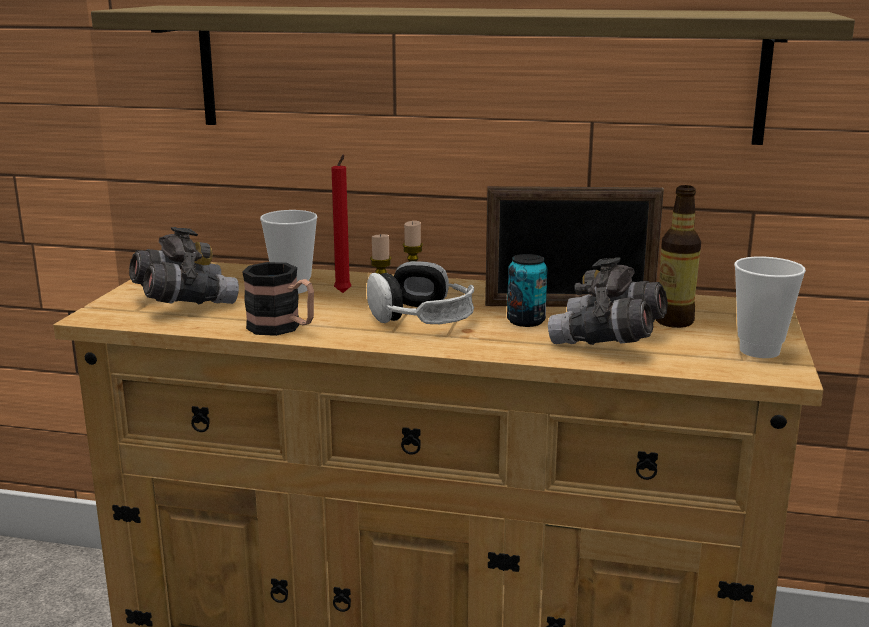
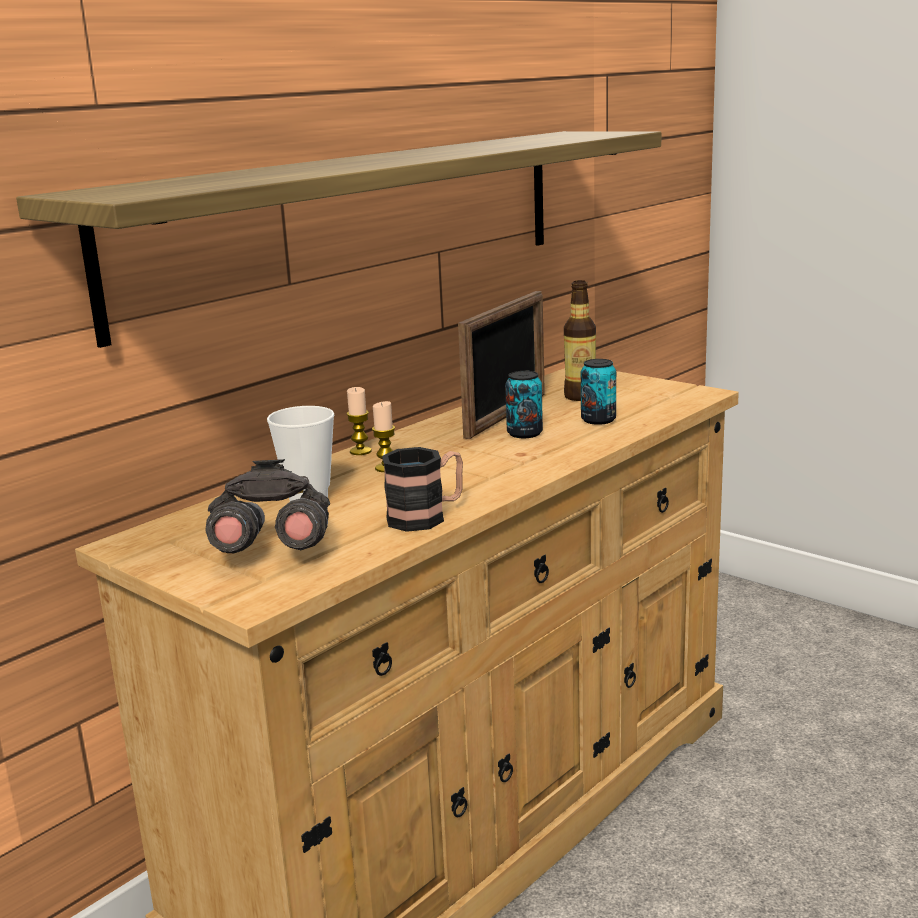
camera: 60 degrees left, 0 degrees up
(343, 294) = (358, 481): red candle -> none
(421, 318) = (470, 463): headphones -> none
(607, 341) = (598, 420): grey binoculars -> can
(759, 351) = (661, 389): cup -> none

